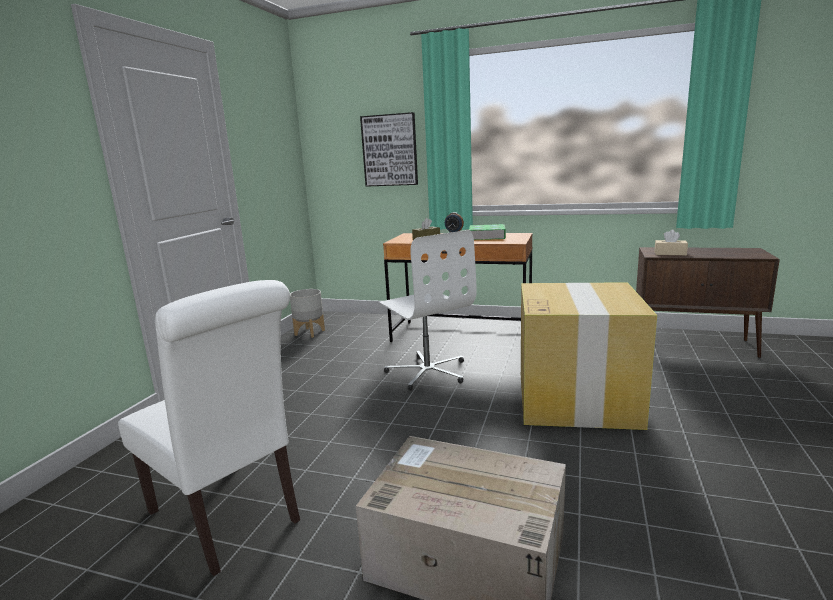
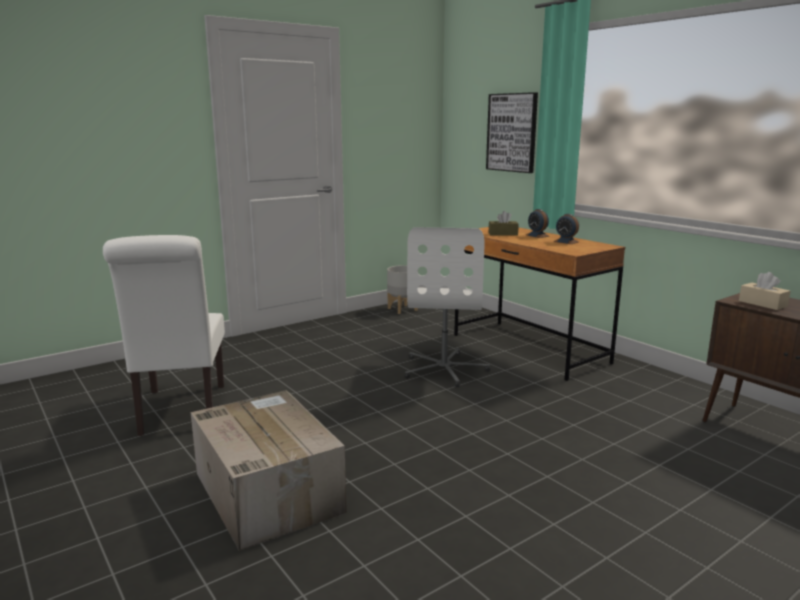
camera: 35 degrees right, 0 degrees up
(487, 236) = (566, 242): book -> alarm clock
(576, 398) = (538, 436): cardboard box -> none

